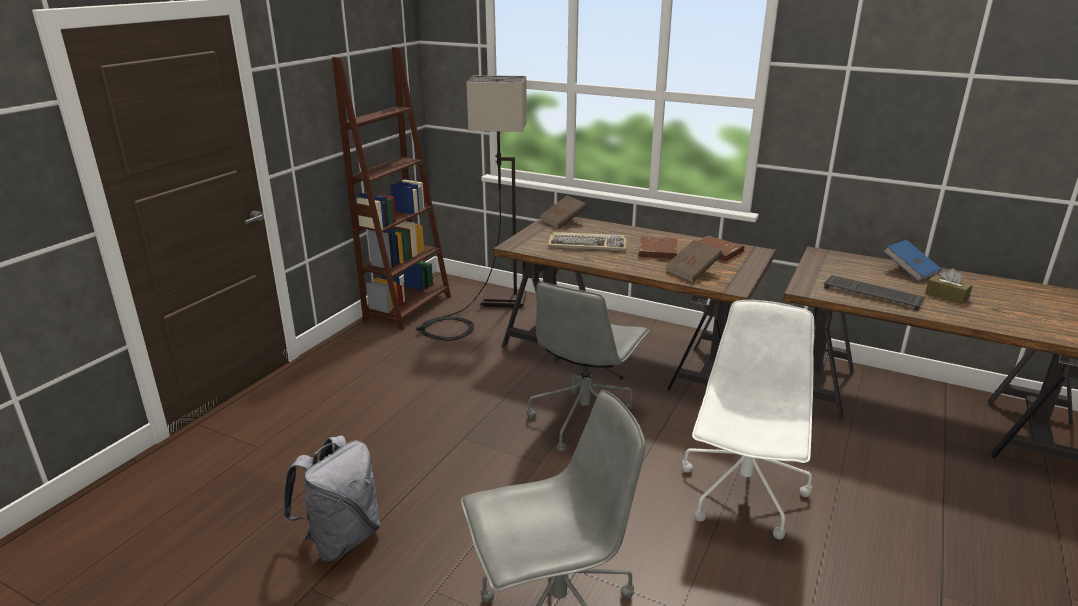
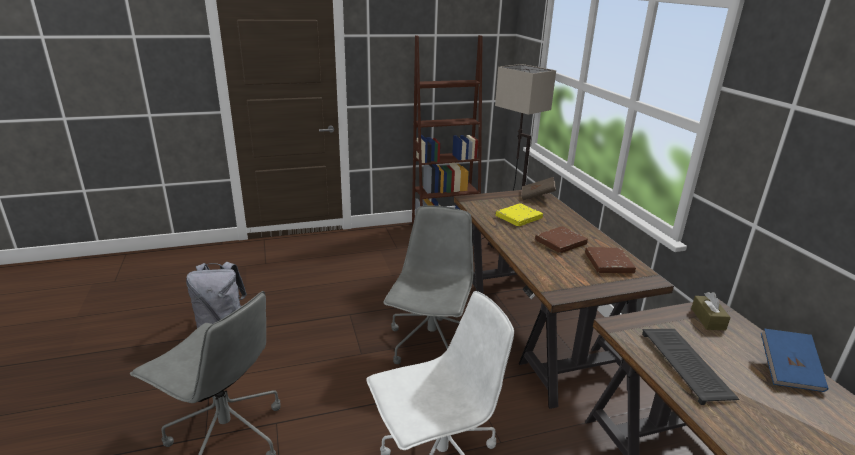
camera: 45 degrees right, 0 degrees up
(586, 420) = (430, 347): grey office chair -> grey office chair turned 120 degrees clockwise
(588, 244) = (519, 217): keyboard -> yellow book
(692, 272) = (552, 268): brown book -> none
(946, 296) = (777, 414): brown tissue box -> brown tissue box (708, 319)

